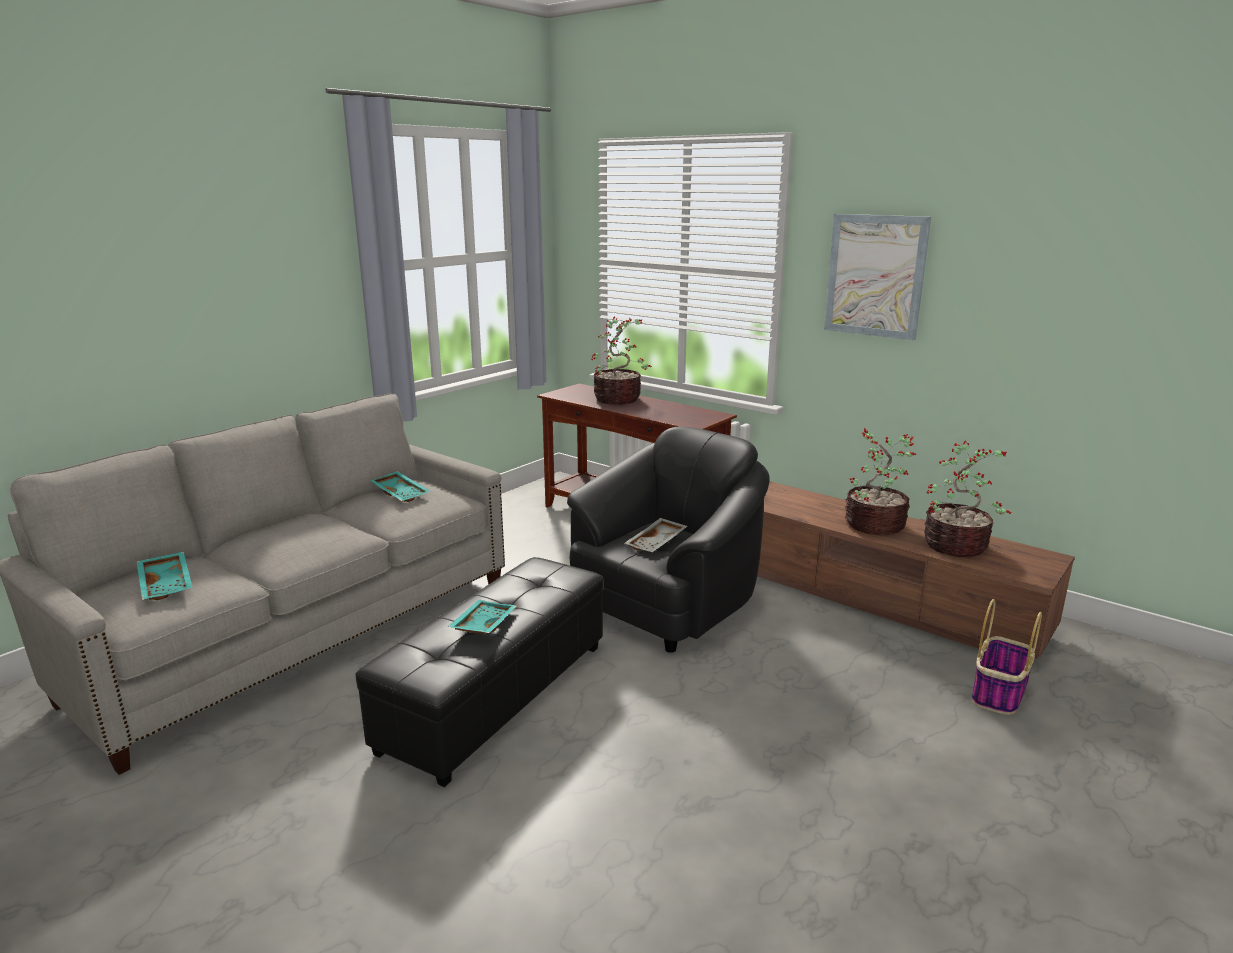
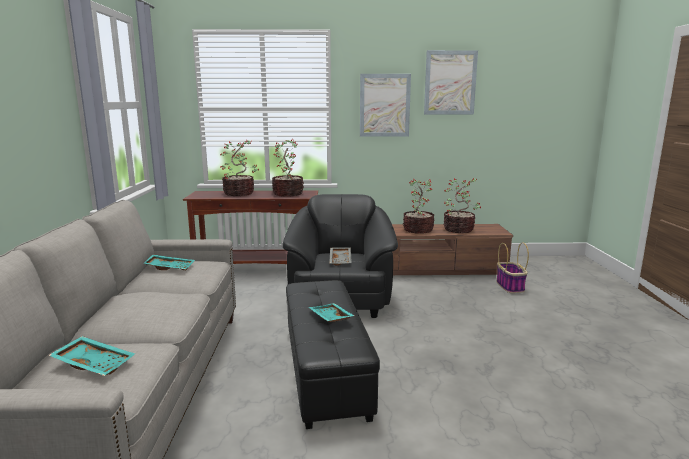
camera: 40 degrees left, 5 degrees down
(678, 412) = (288, 193): none -> potted plant
(1014, 238) = (450, 83): none -> picture

